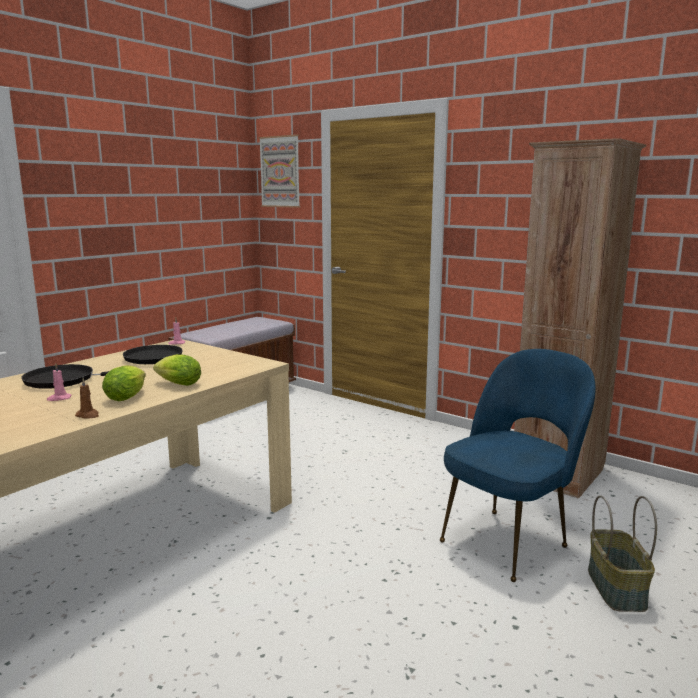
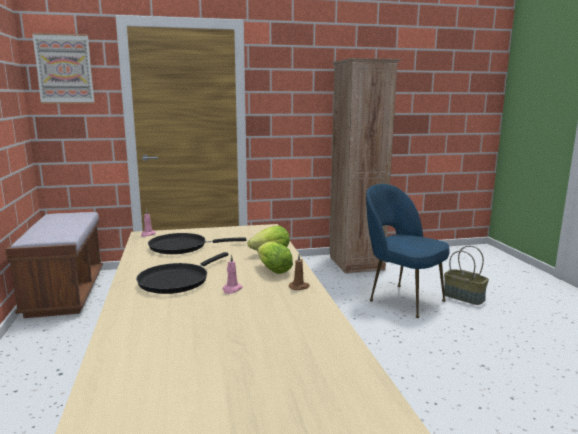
camera: 50 degrees left, 0 degrees up
(510, 540) = (402, 299): blue chair -> blue chair turned 45 degrees counterclockwise

